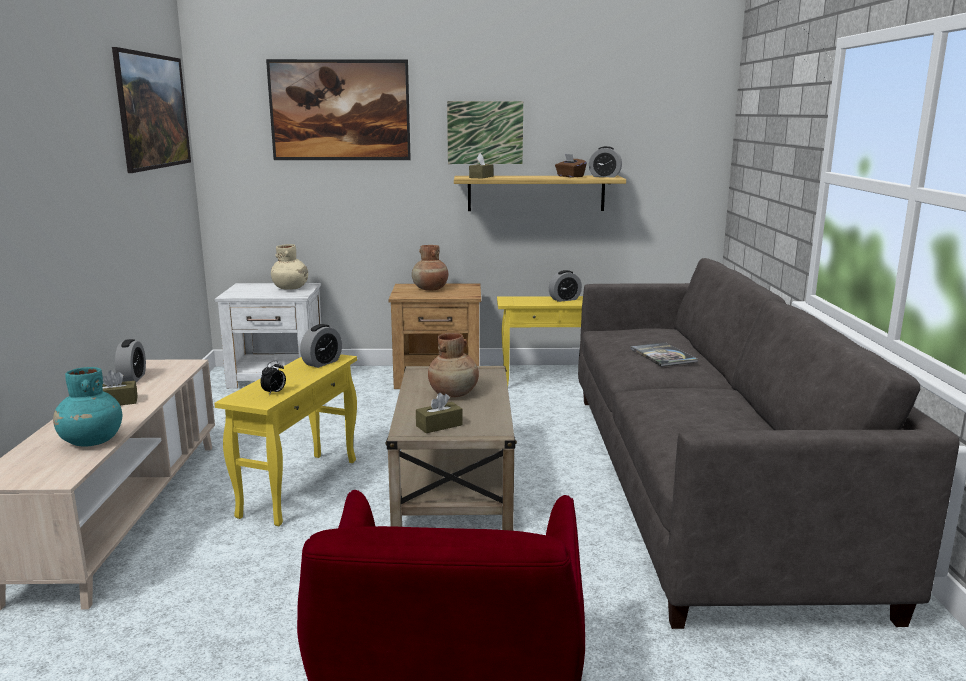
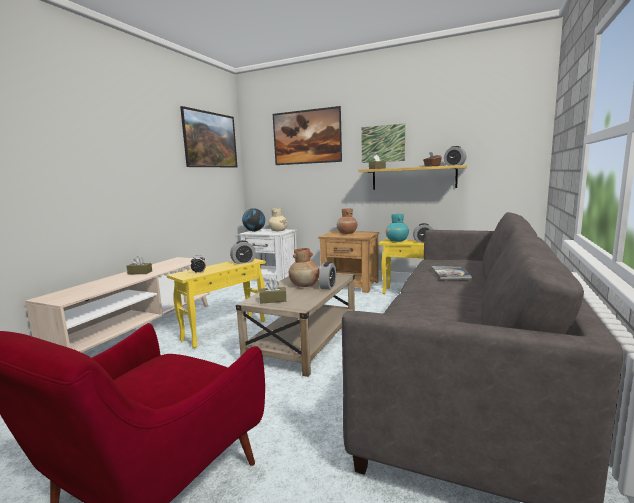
camera: 25 degrees right, 5 degrees down
(91, 441) = (103, 287): turquoise vase -> turquoise vase (397, 241)
(132, 378) = (163, 264): alarm clock -> alarm clock (328, 286)
(240, 290) = (254, 231): none -> globe

